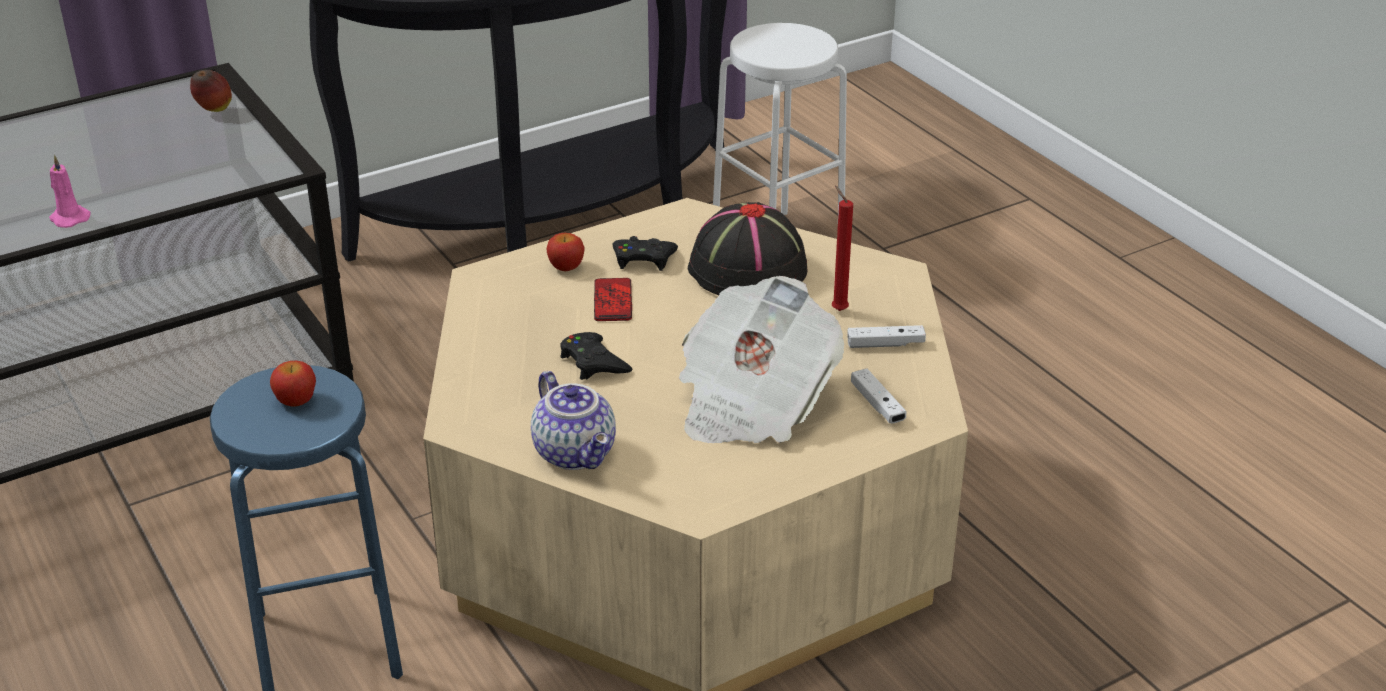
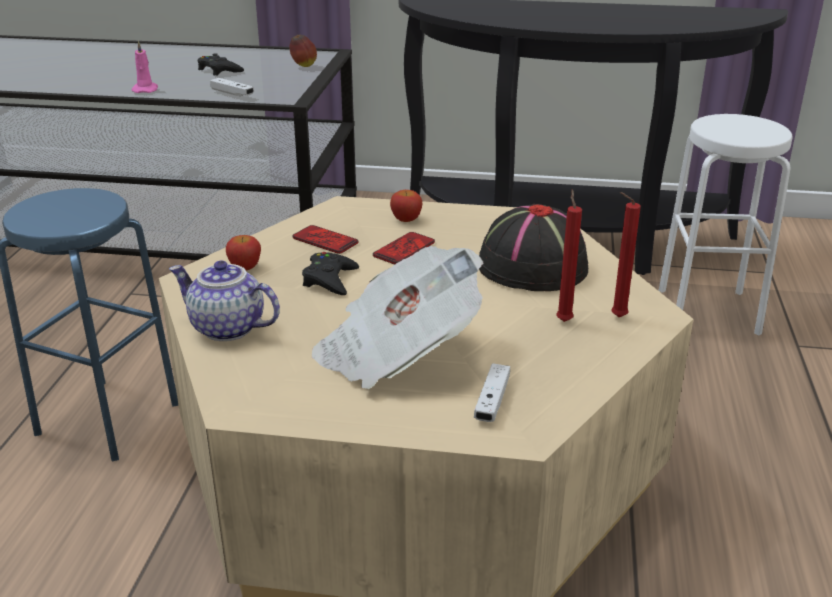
camera: 40 degrees right, 5 degrees down
(296, 401) = (75, 209): apple -> apple (245, 267)
(524, 324) = (325, 241): none -> phone
(577, 453) = (226, 329): teapot -> teapot turned 105 degrees clockwise
(643, 259) = (466, 233): black game controller -> black game controller (219, 70)
(872, 288) = (616, 317): none -> red candle
(885, 344) = (567, 360): white game controller -> white game controller (232, 93)

